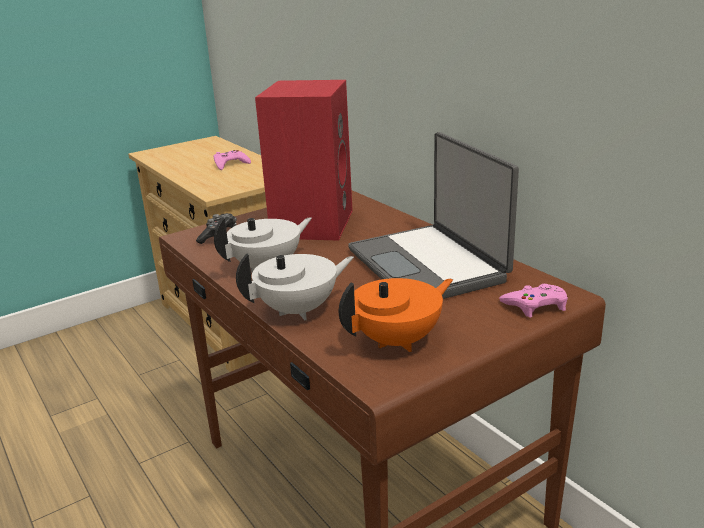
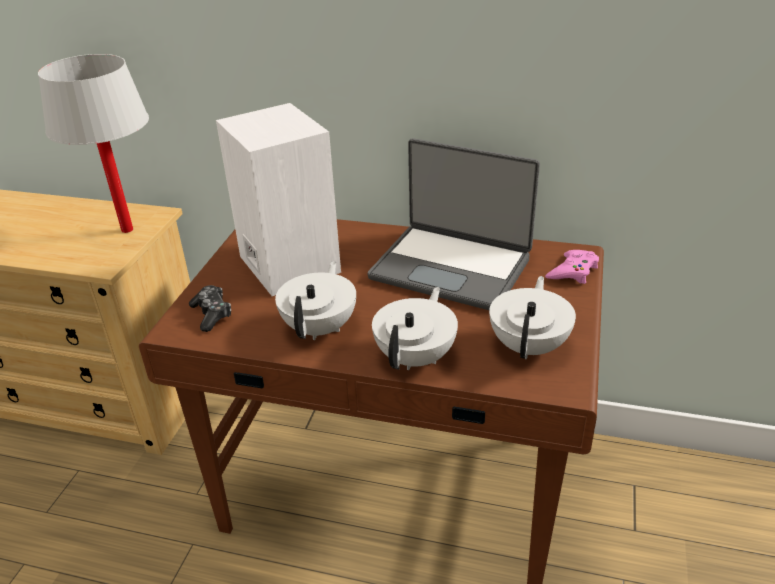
camera: 40 degrees left, 10 degrees up
(230, 164) = (62, 221): pink game controller -> none
(257, 178) = (127, 229): none -> white table lamp
(311, 223) = (286, 264): red speaker -> white speaker
(398, 340) = (529, 346): orange teapot -> white teapot

